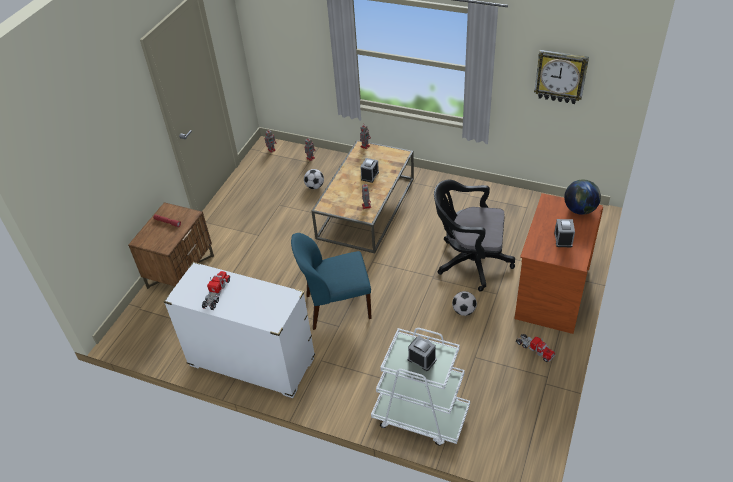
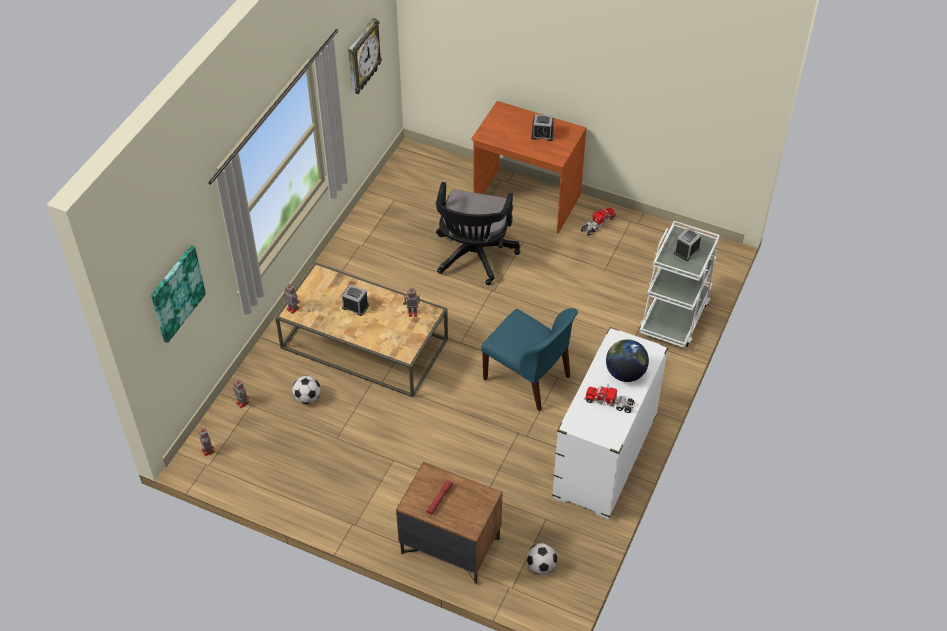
camera: 90 degrees left, 5 degrees up
(287, 36) = (176, 293): none -> picture
(336, 307) = (528, 378): blue chair -> blue chair turned 45 degrees counterclockwise
(464, 311) = (544, 270): football -> football (541, 566)
(580, 209) = (501, 116): globe -> globe (625, 373)

